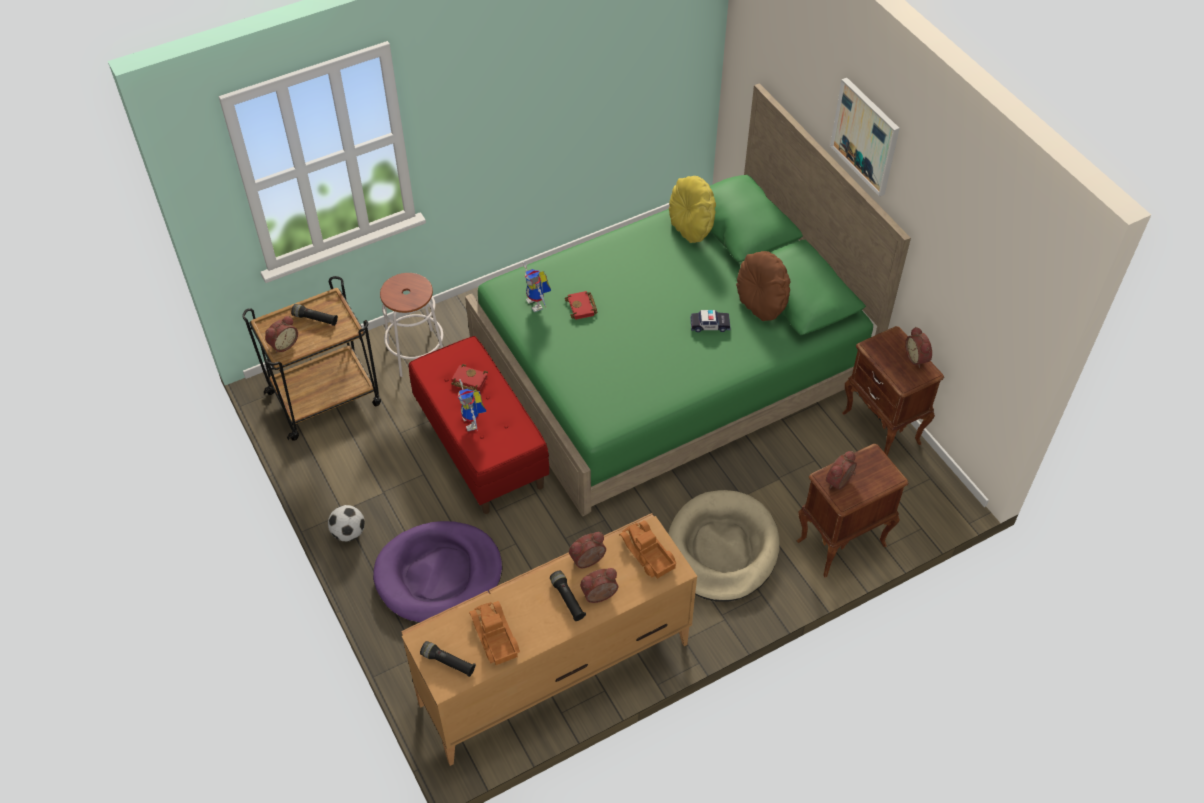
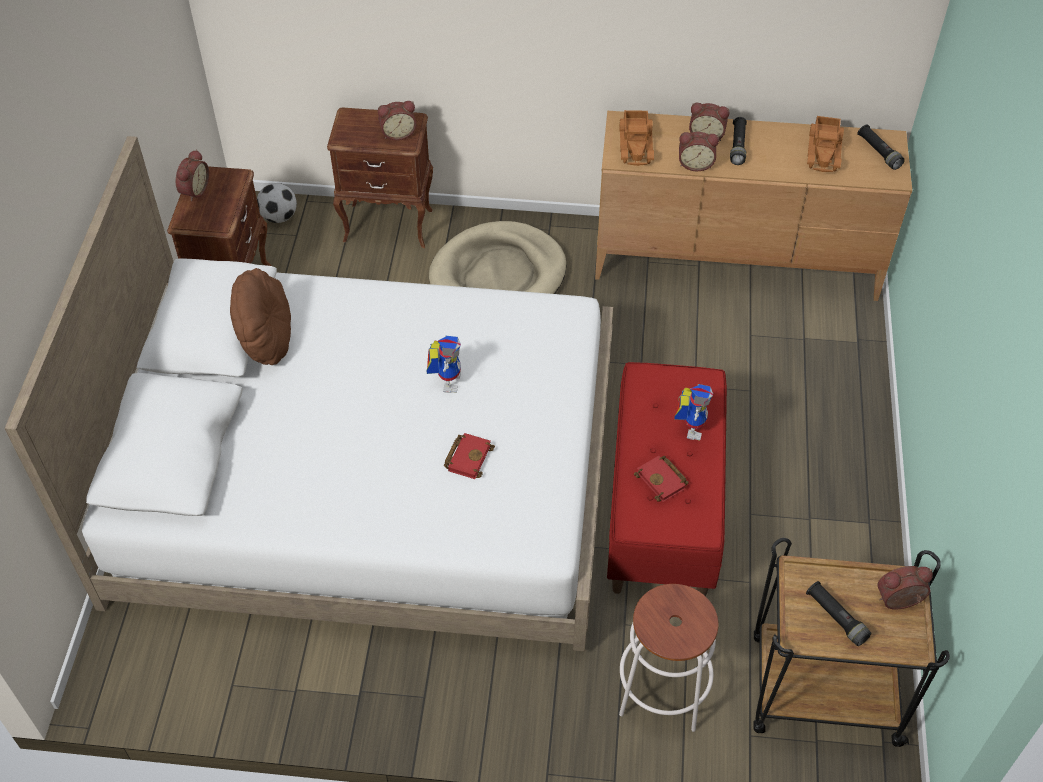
camera: 145 degrees left, 0 degrees up
(349, 533) = (872, 493): football -> football (279, 217)
(438, 575) = (795, 398): purple dog bed -> none
(538, 304) = (518, 493): toy robot -> toy robot (447, 379)
(670, 365) = (368, 482): green bed -> white bed
(690, 229) = (233, 488): yellow pillow -> none
(710, 325) = (345, 353): toy car -> none
(865, 136) = (63, 164): picture -> none

